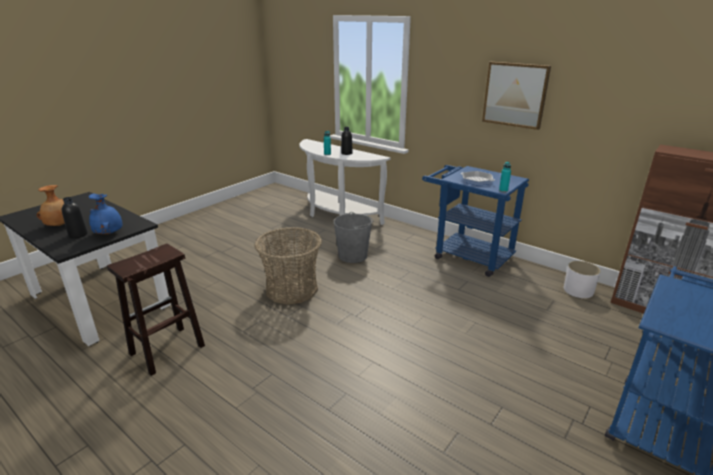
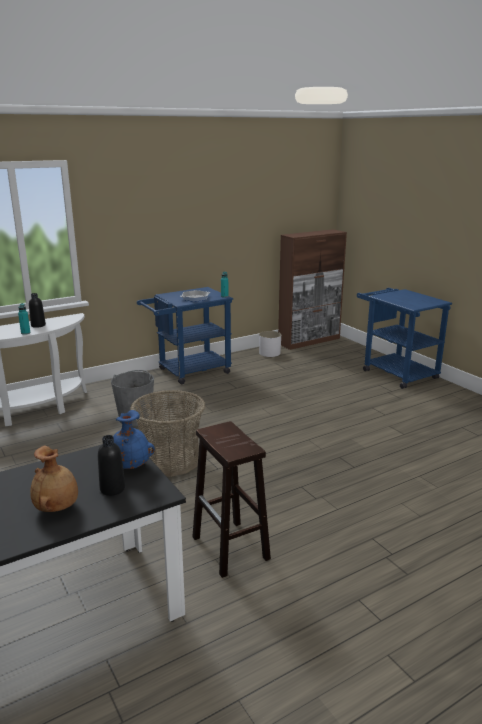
camera: 70 degrees left, 5 degrees down
(515, 95) = (184, 221): picture -> none

